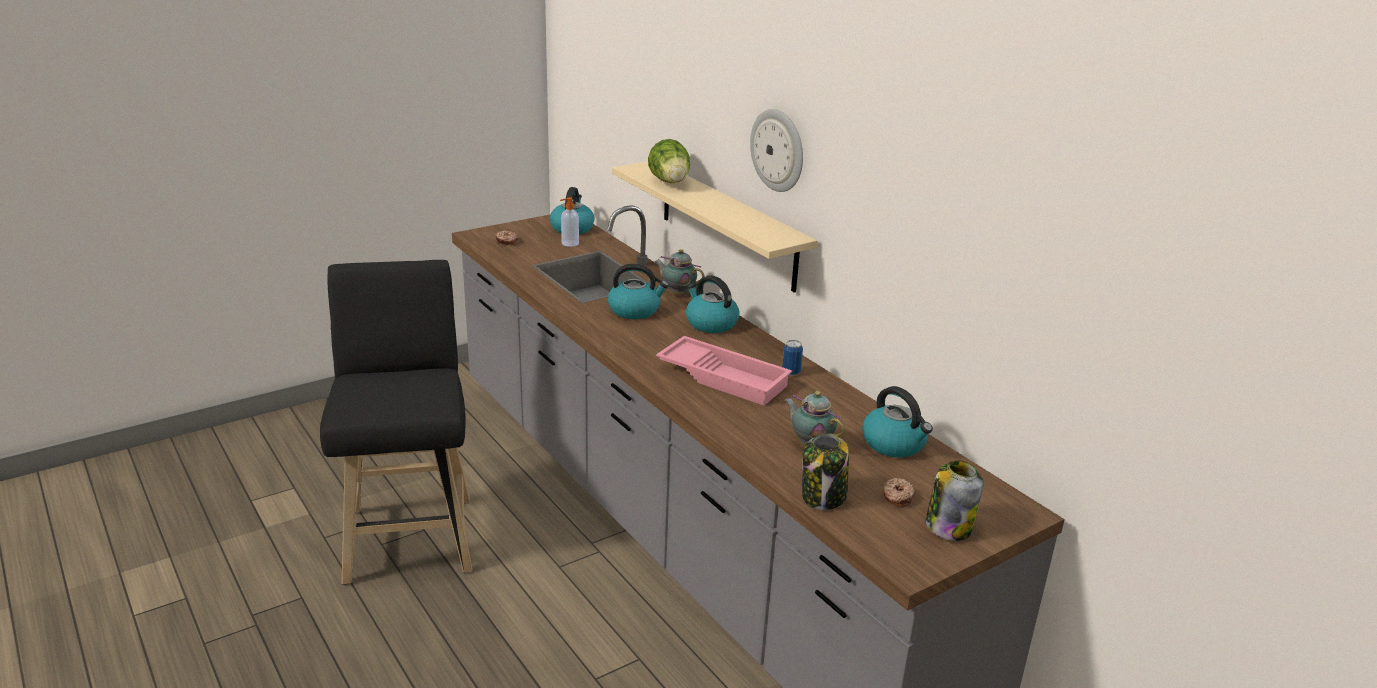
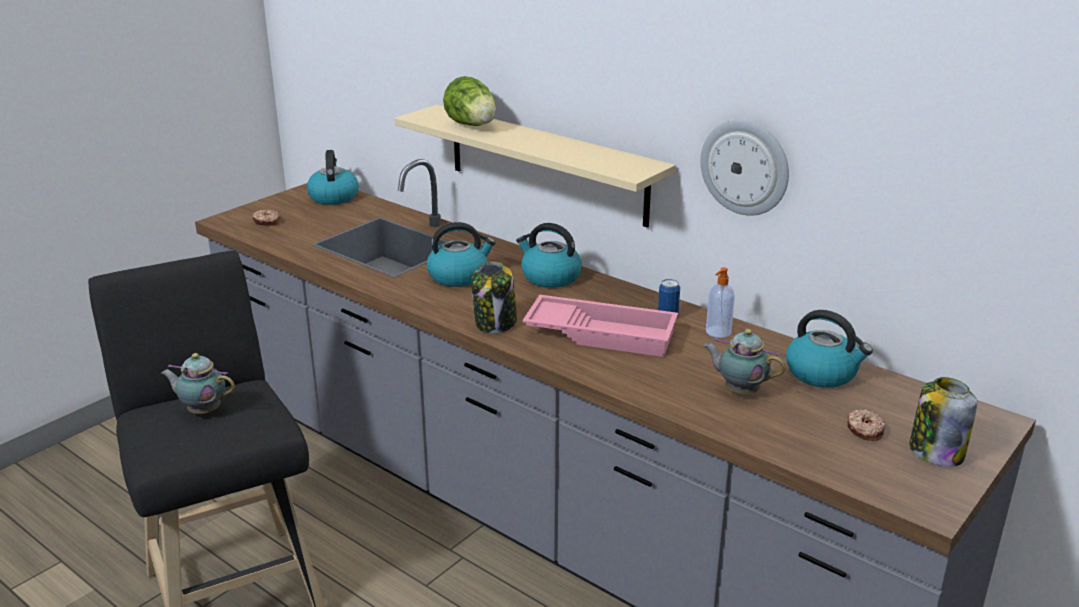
camera: 15 degrees left, 0 degrees up
(569, 243) = (340, 214): soap dispenser -> soap dispenser (717, 332)
(677, 293) = (494, 250): teapot -> teapot (202, 410)
(778, 150) = (613, 70): wall clock -> wall clock (745, 167)
(823, 497) = (791, 446): jar -> jar (495, 323)

